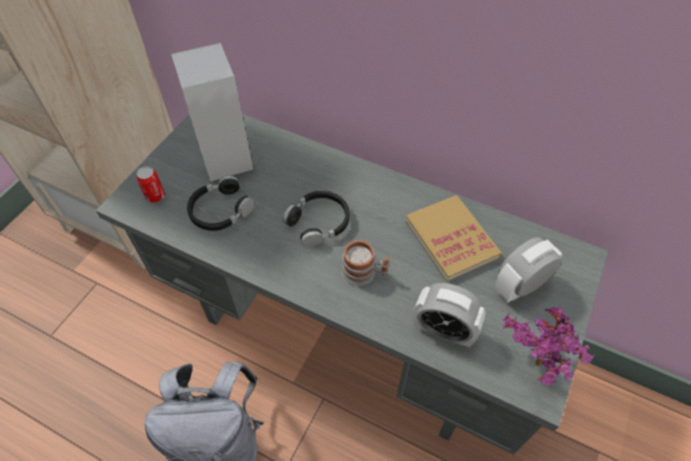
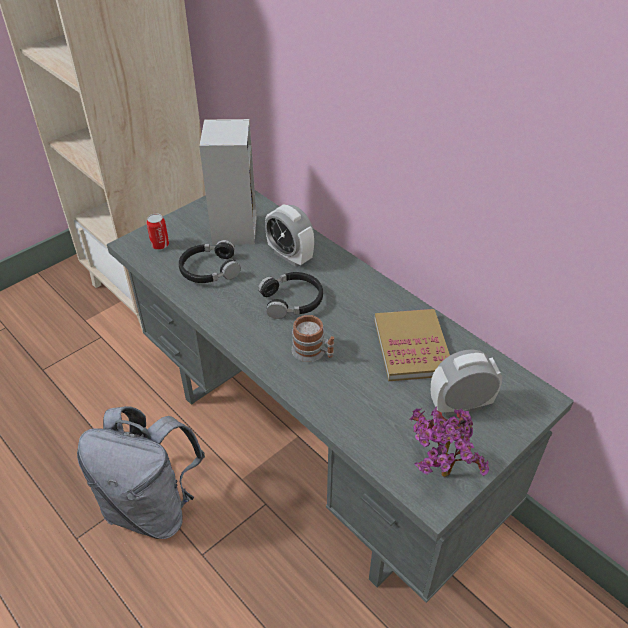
camera: 20 degrees right, 10 degrees down
(443, 331) = (364, 420): alarm clock -> alarm clock (290, 256)

